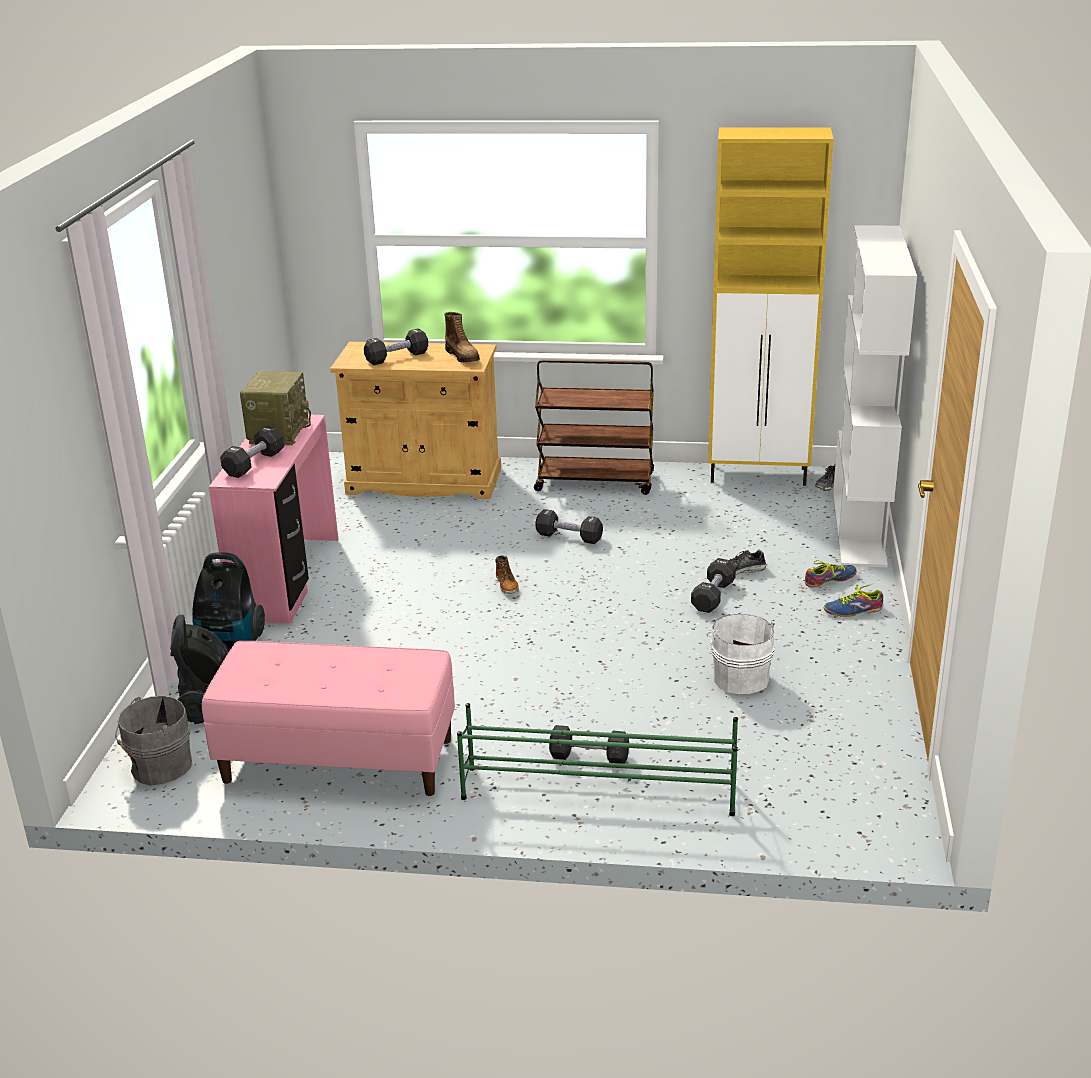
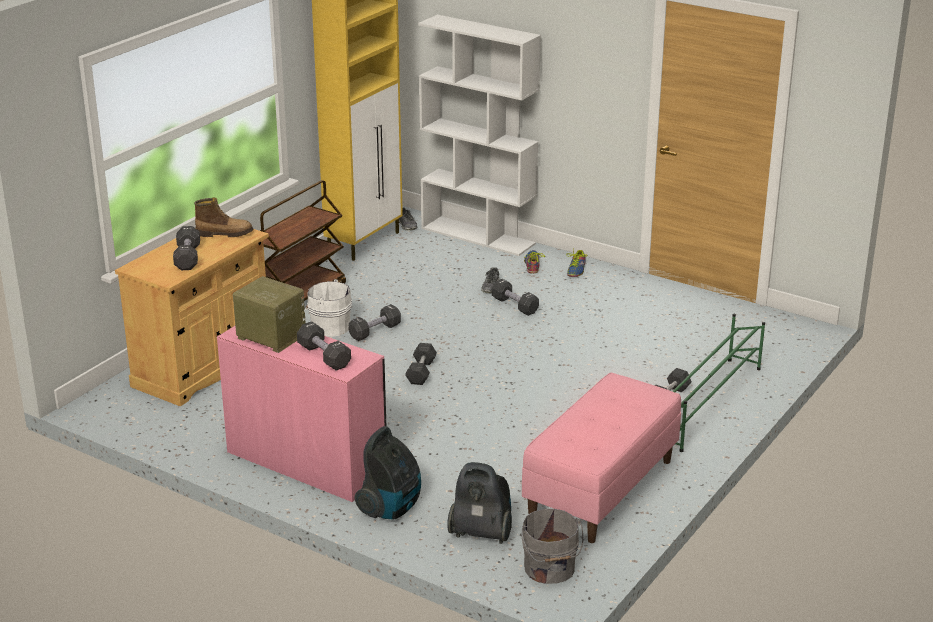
camera: 65 degrees left, 0 degrees up
(507, 585) = (421, 372): boot -> grey dumbbell
(740, 677) = (620, 325): white bucket -> white bucket (329, 327)

